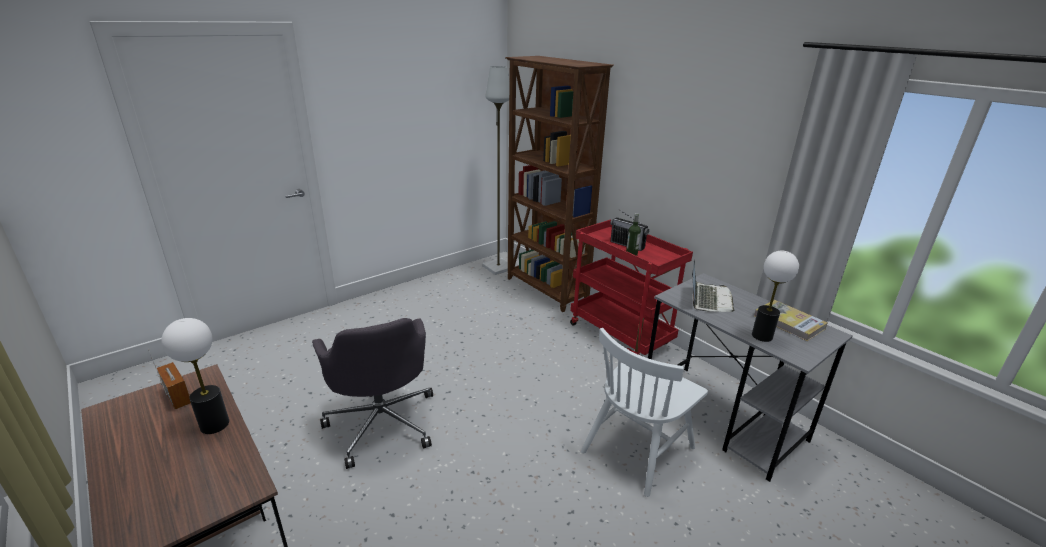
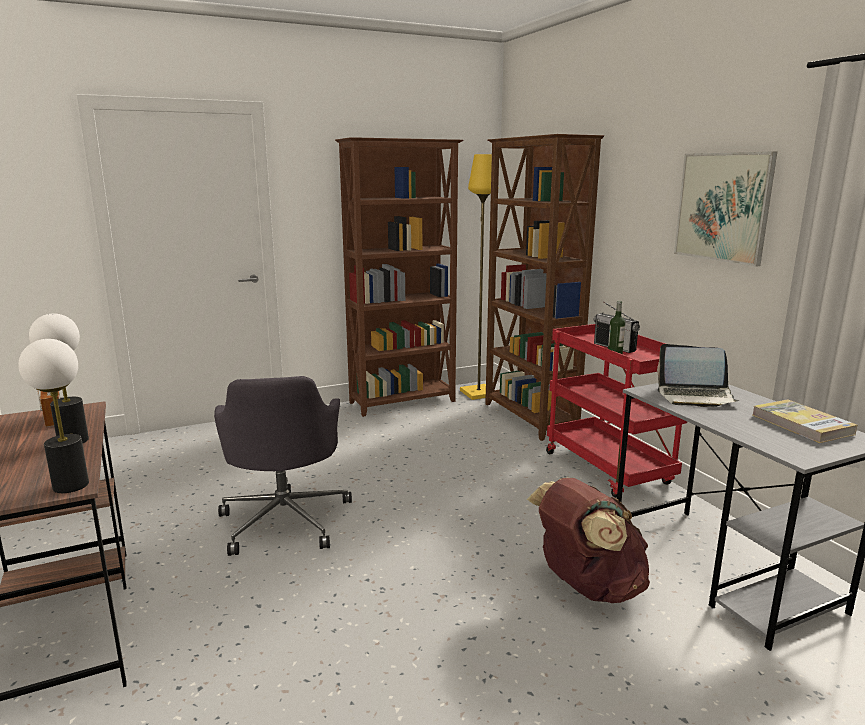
camera: 15 degrees right, 10 degrees down
(439, 283) = (403, 402): none -> brown bookcase
(497, 267) = (477, 393): grey floor lamp -> yellow floor lamp
(637, 449) = (587, 587): white chair -> brown backpack
(708, 299) = (695, 396): laptop -> laptop turned 75 degrees clockwise
(719, 141) = (723, 207): none -> picture
(762, 336) = (753, 433): table lamp -> table lamp (71, 485)

